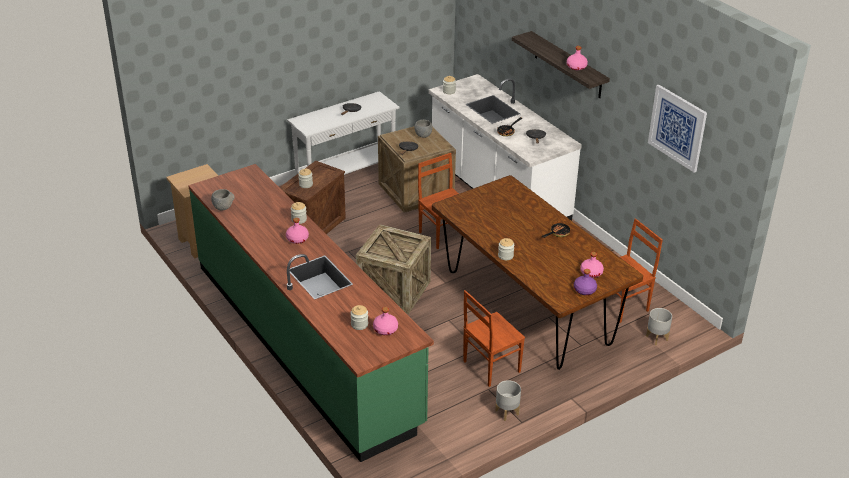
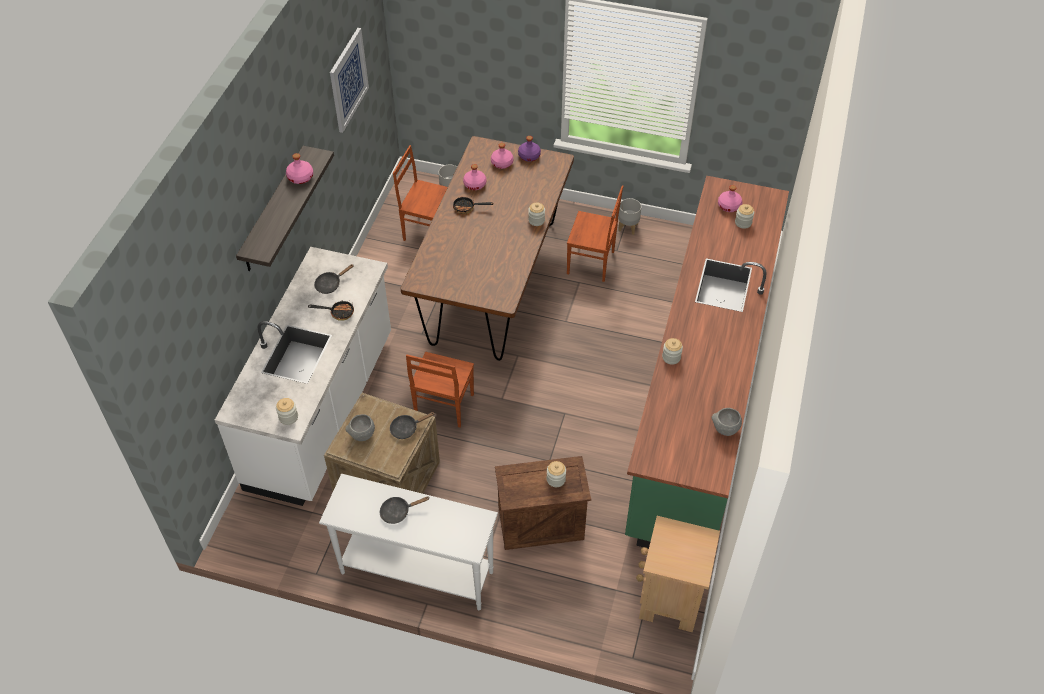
camera: 130 degrees left, 15 degrees up
(297, 239) = (698, 336): pink bottle -> pink bottle (475, 184)
(394, 290) = (568, 383): crate -> none

